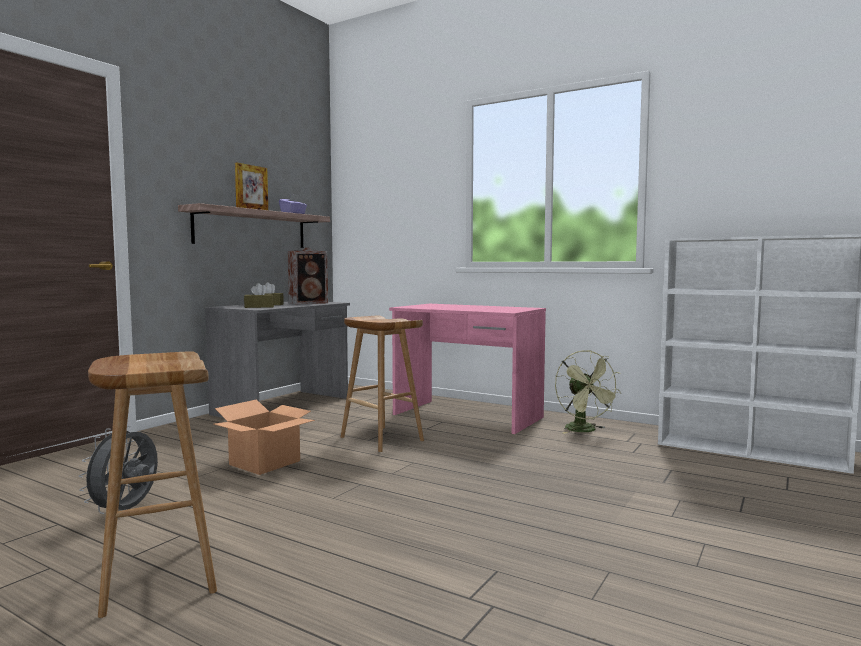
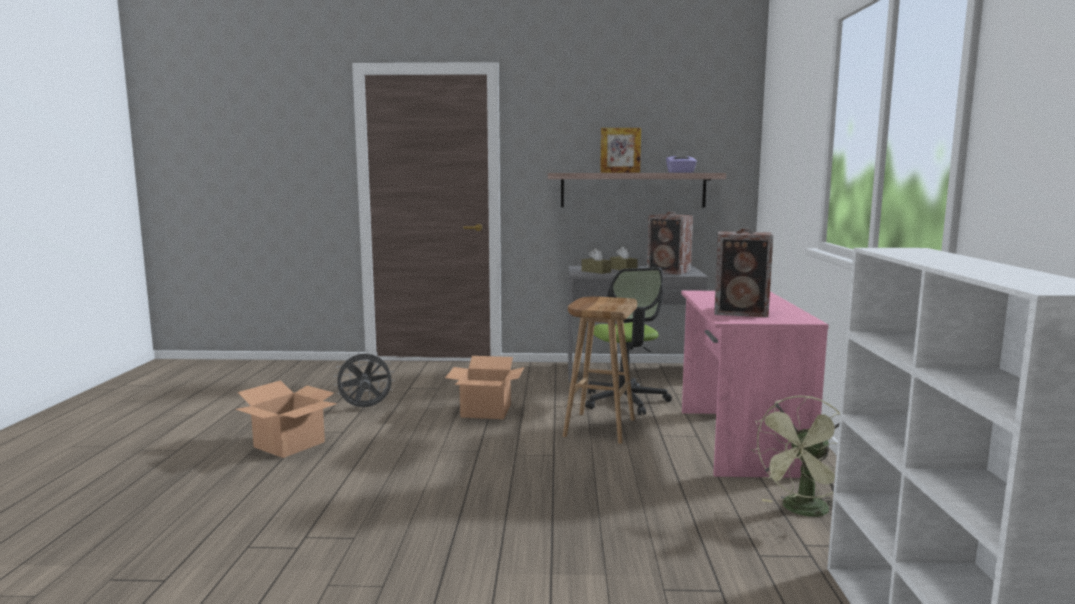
camera: 60 degrees right, 5 degrees up
(156, 574) = (290, 444): brown stool -> cardboard box
(340, 421) = (625, 401): none -> office chair
(490, 309) = (742, 312): none -> speaker

